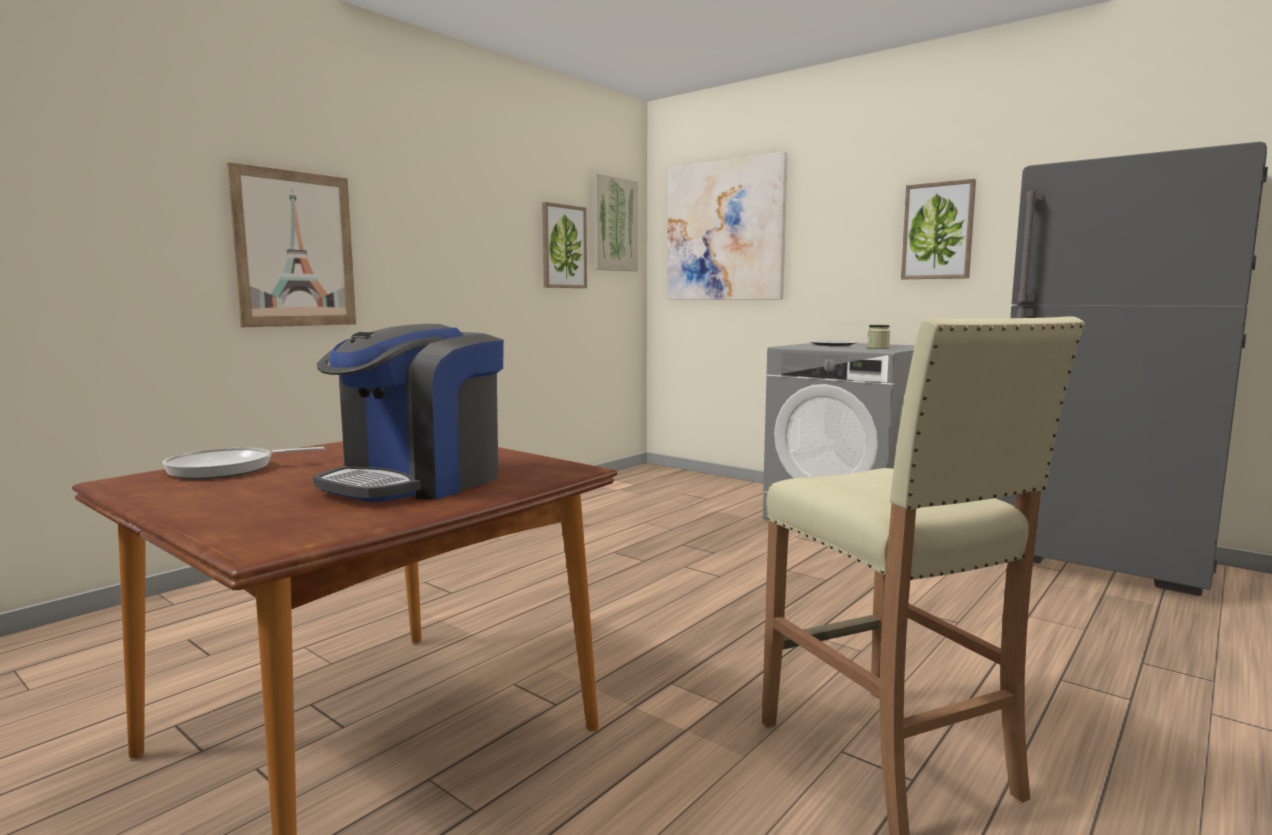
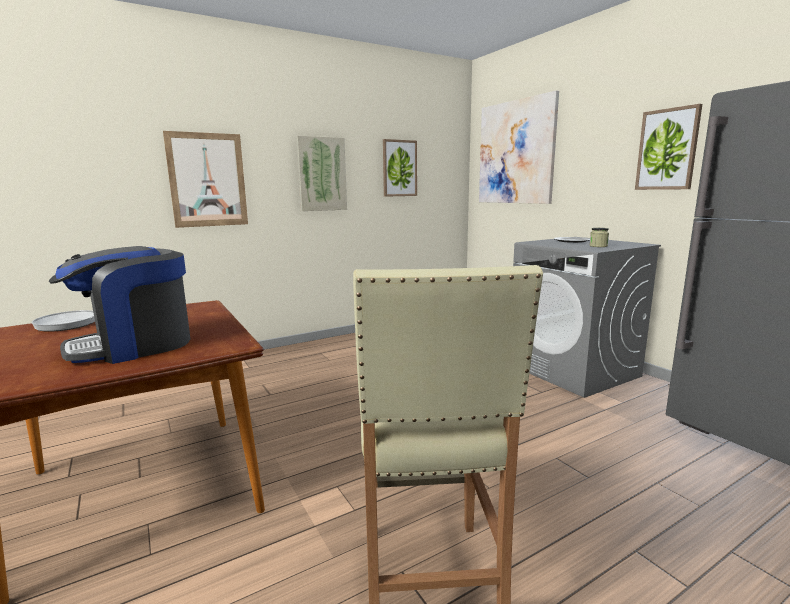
camera: 20 degrees right, 5 degrees up
(613, 224) = (441, 150): picture -> picture (321, 174)

